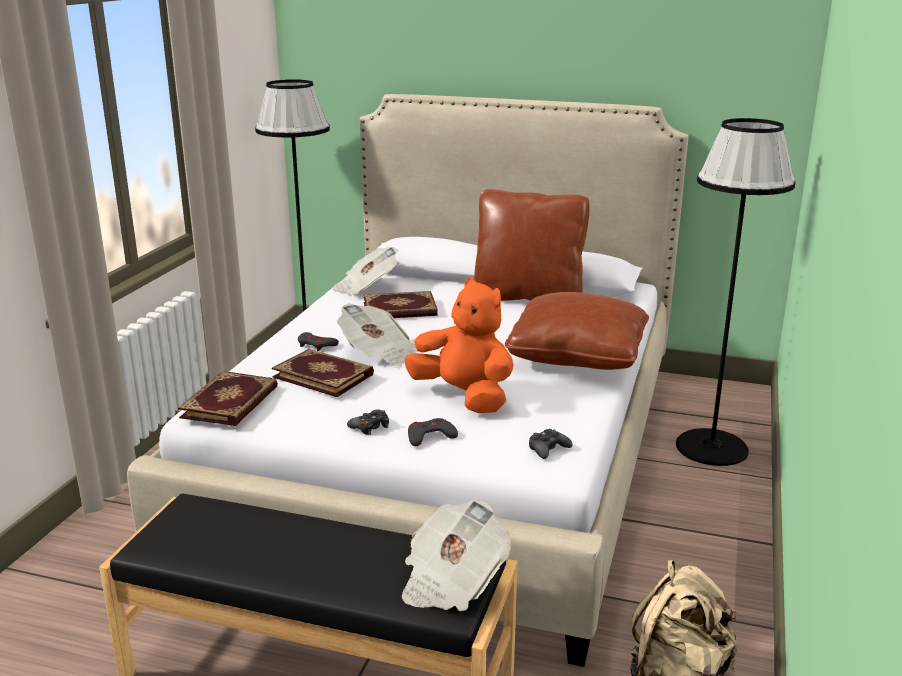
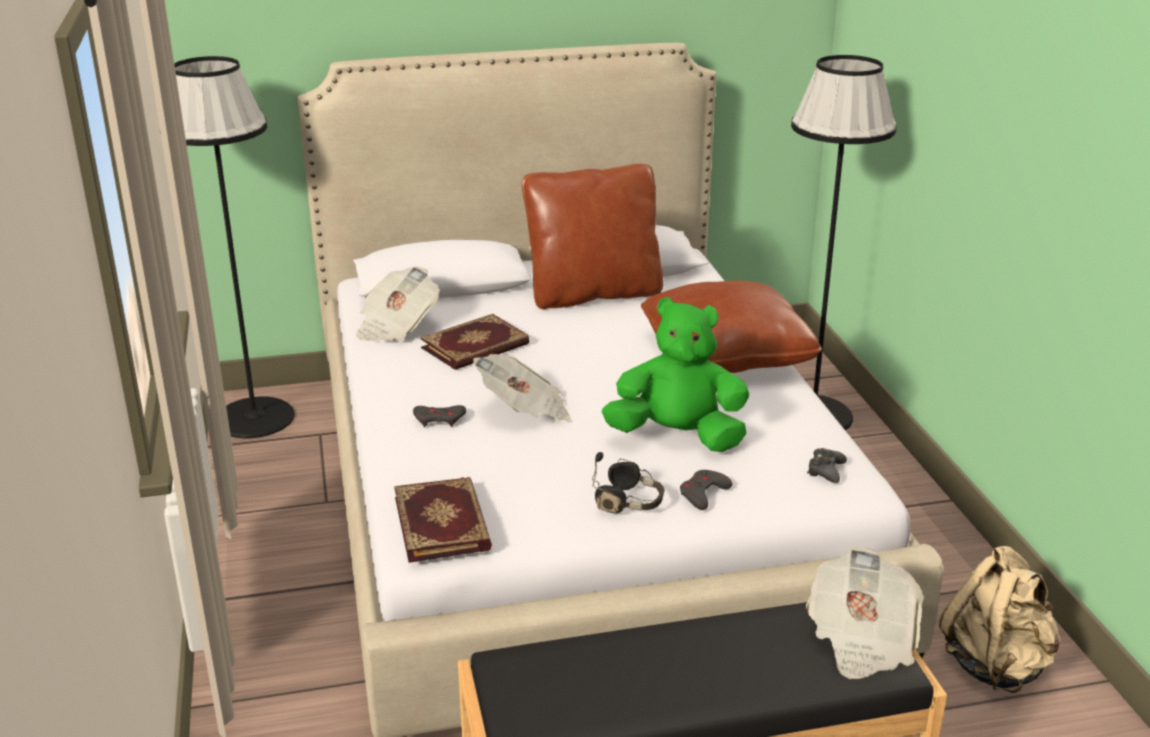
camera: 30 degrees left, 5 degrees up
(324, 375) = (505, 456): book -> none
(370, 427) = (629, 502): black game controller -> black headphones
(464, 396) = (678, 437): orange plush toy -> green plush toy

